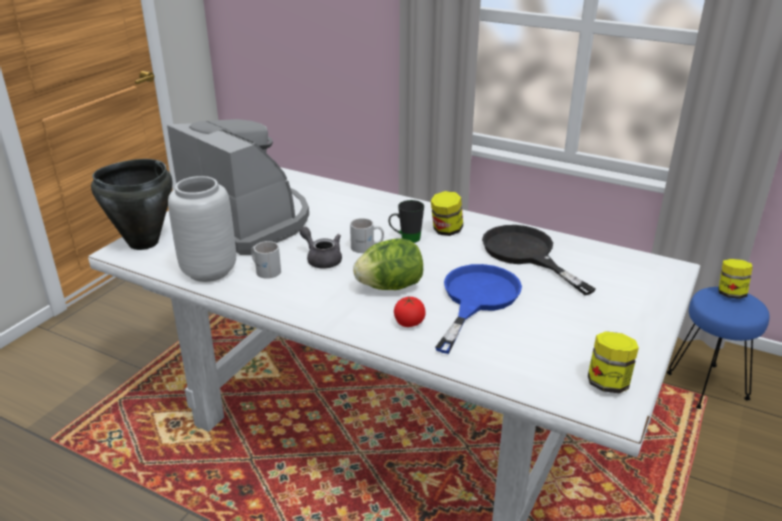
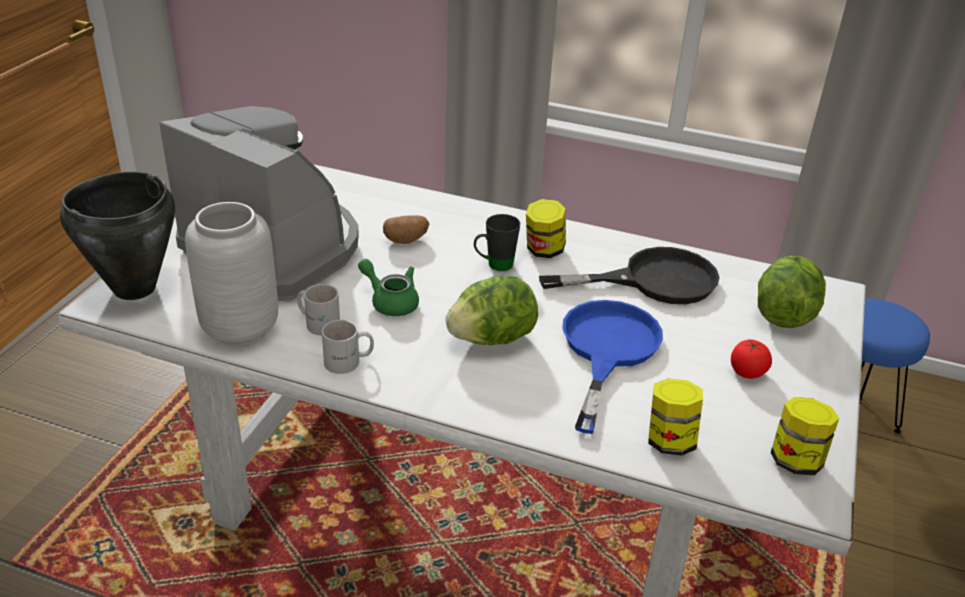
camera: 10 degrees left, 5 degrees up
(322, 259) = (390, 301): grey teapot -> green teapot
(344, 220) = (406, 240): none -> potato
(367, 247) = (446, 280): white mug -> white mug (349, 362)
(409, 323) = (529, 391): tomato -> tomato (747, 372)
(525, 254) = (652, 280): black frying pan -> black frying pan turned 120 degrees clockwise
(625, 282) = (784, 315): none -> lettuce
(730, 294) = (881, 308): jar -> jar (669, 441)

